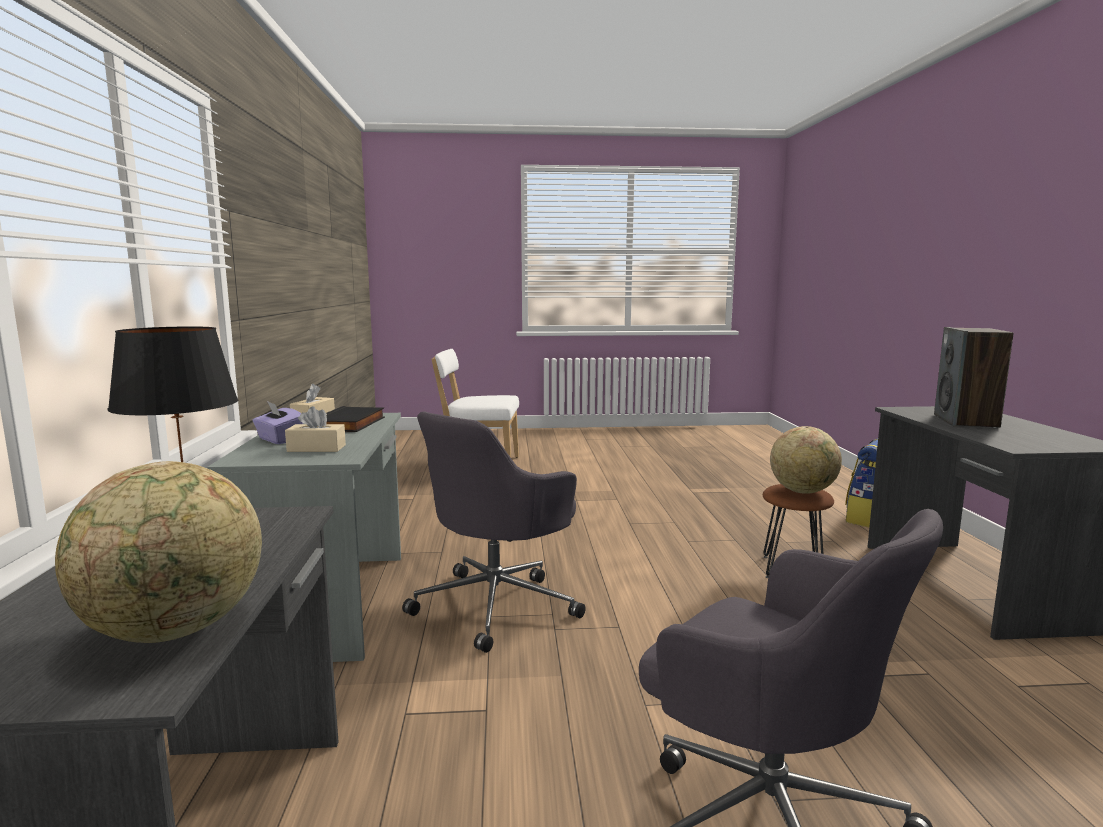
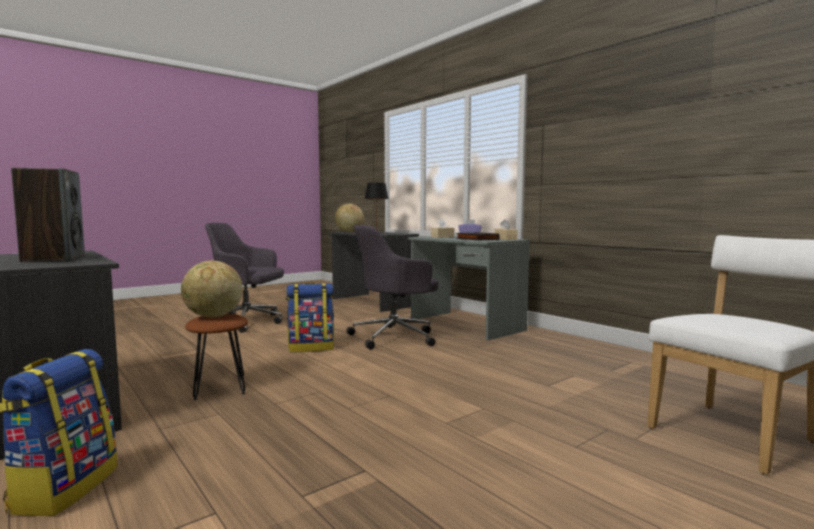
camera: 145 degrees right, 5 degrees down
(497, 604) = (395, 337): grey office chair -> grey office chair turned 120 degrees counterclockwise
(652, 615) = (311, 348): none -> backpack

